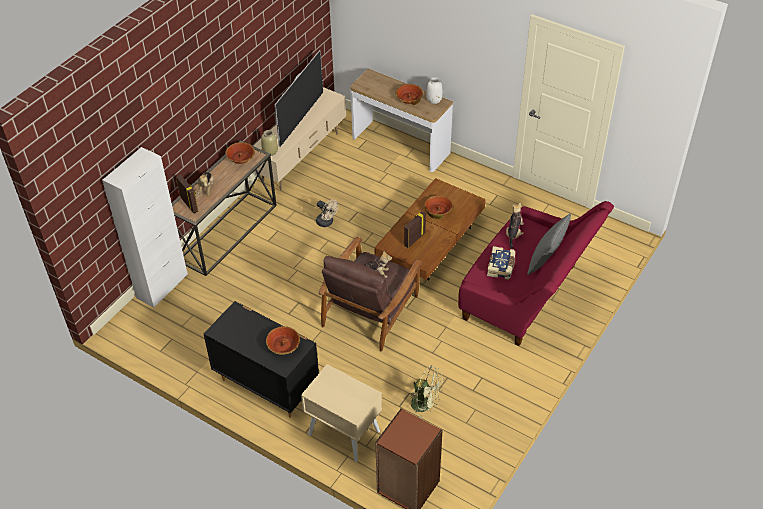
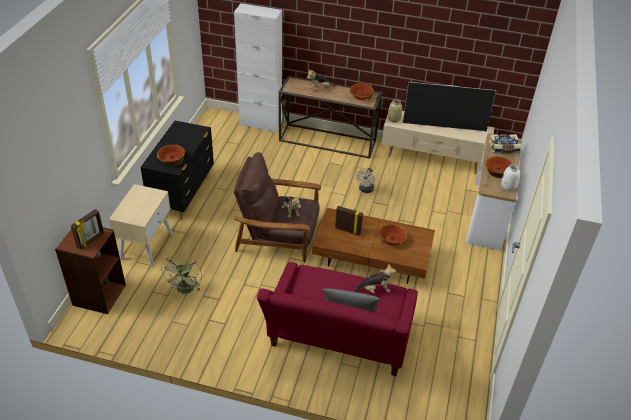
camera: 70 degrees right, 5 degrees down
(190, 204) = (298, 84): picture frame -> picture frame (91, 240)
(501, 267) = (325, 287): book -> book (503, 148)

